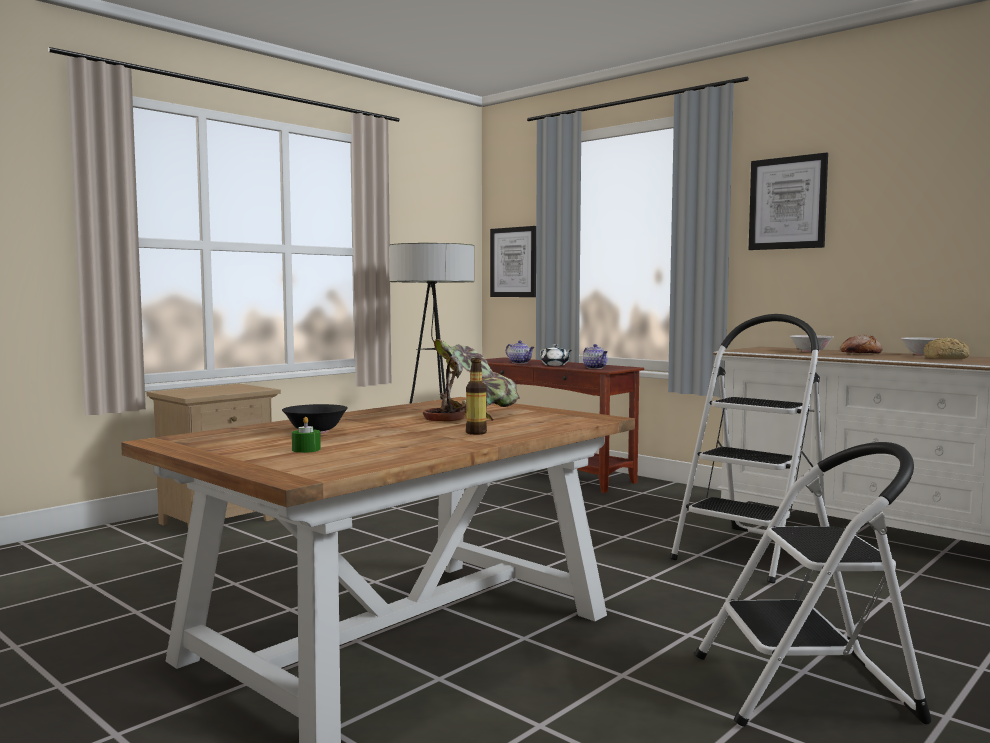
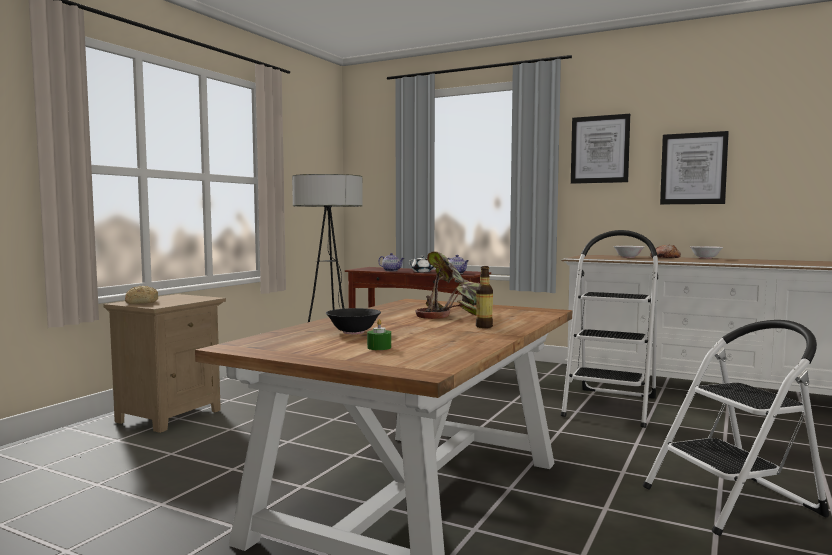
camera: 15 degrees left, 0 degrees up
(513, 262) = (372, 191): picture -> picture (693, 168)
(944, 358) = (726, 260): bread -> bread (141, 302)

